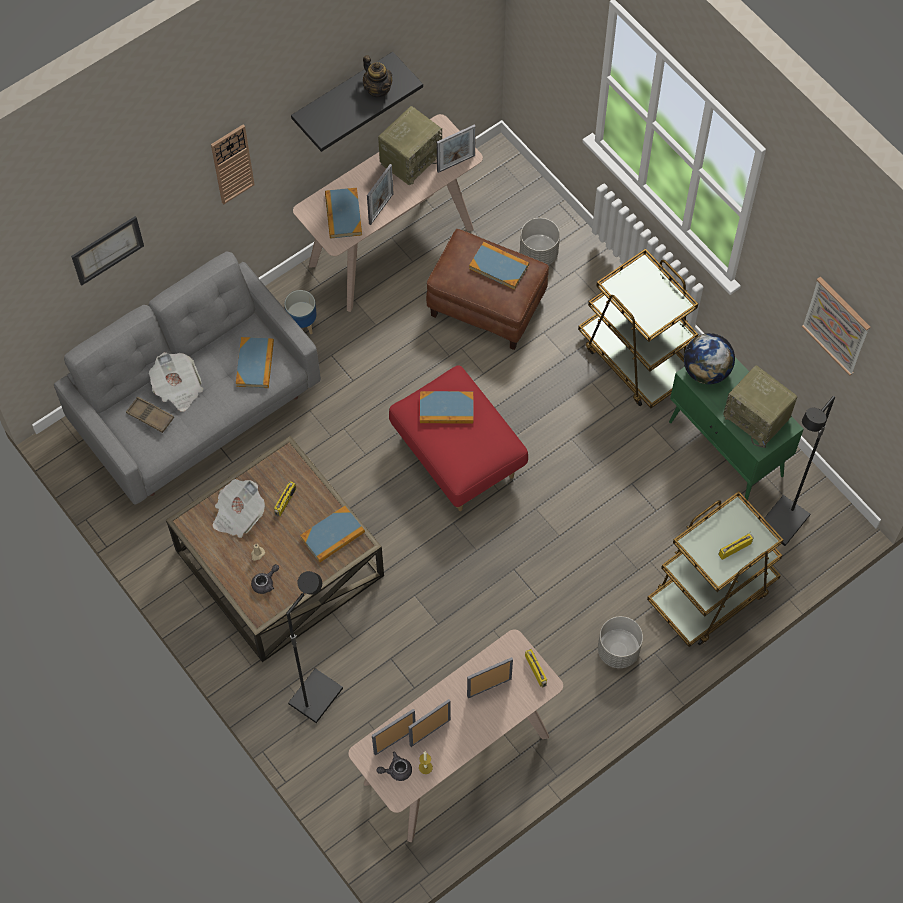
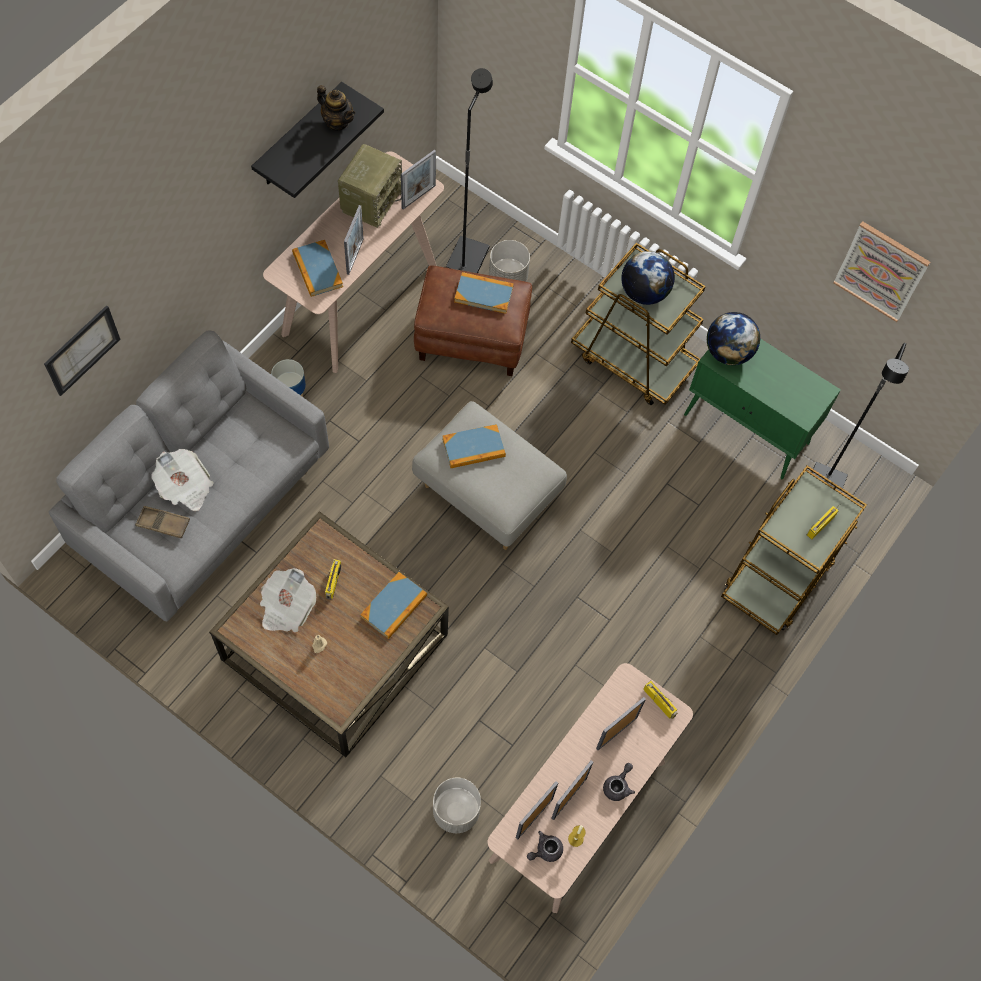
camera: 20 degrees left, 0 degrees up
(232, 164) = (198, 230): wall clock -> none
(255, 364) = (261, 444): book -> none
(265, 583) = (336, 674): grey teapot -> grey teapot (618, 786)
(315, 695) = (411, 779): black floor lamp -> black floor lamp (466, 258)
(459, 456) = (488, 494): red ottoman -> grey ottoman
(618, 651) = (706, 655): grey planter -> grey planter (456, 812)
(639, 297) = (644, 292): none -> globe
(757, 418) = (793, 388): radio -> none

